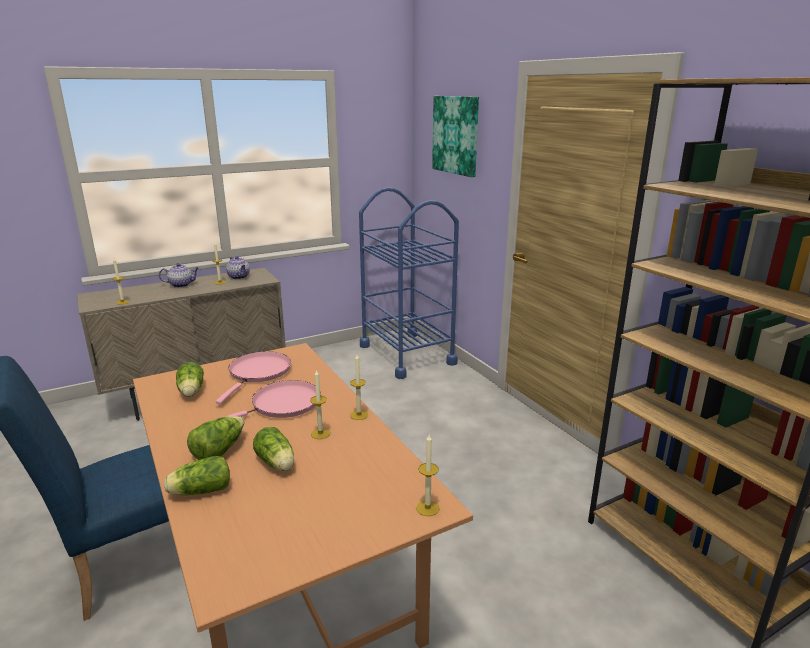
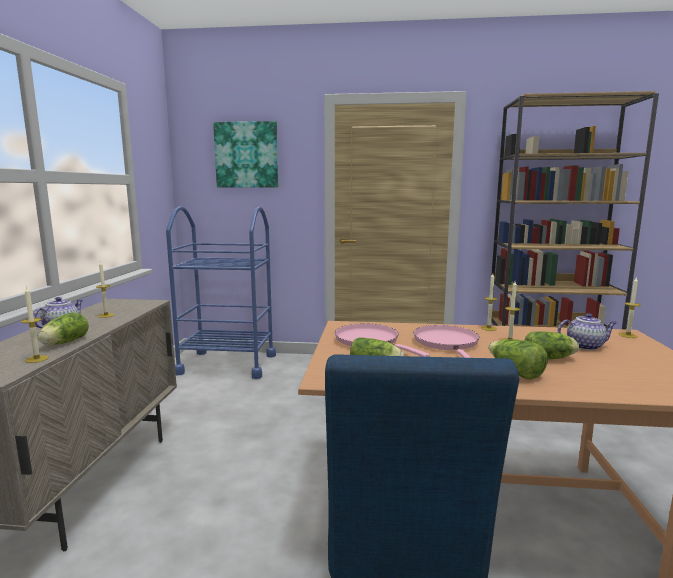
camera: 55 degrees left, 10 degrees down
(199, 491) = (585, 387): lettuce -> lettuce (63, 343)
(239, 277) = (112, 308): teapot -> teapot (585, 346)

